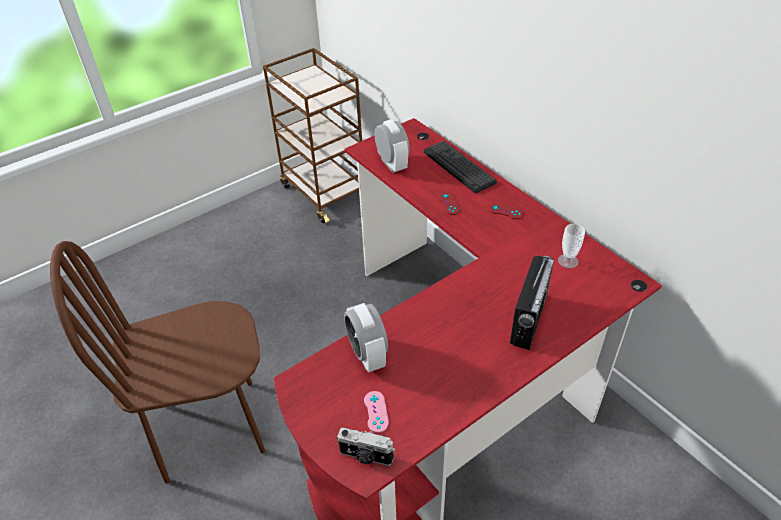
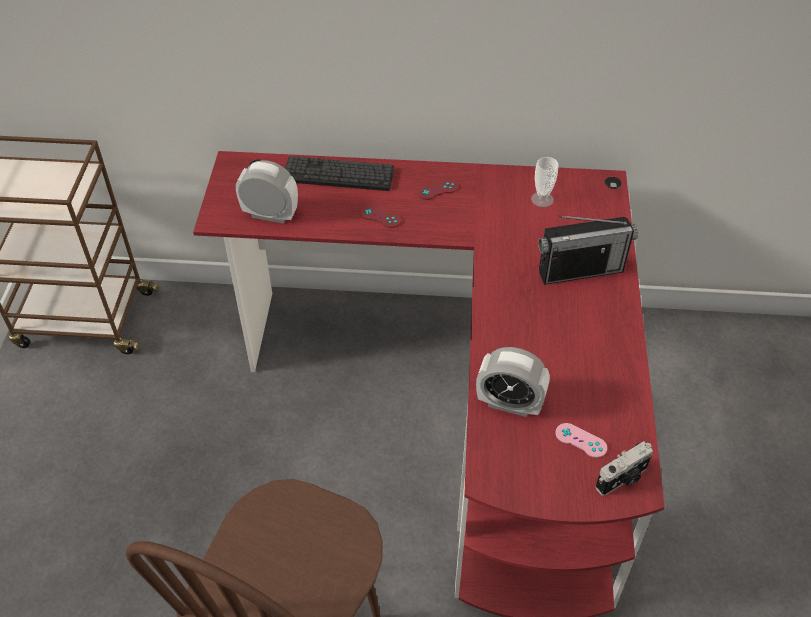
camera: 50 degrees left, 5 degrees up
(528, 319) = (580, 271): radio -> radio turned 105 degrees clockwise

